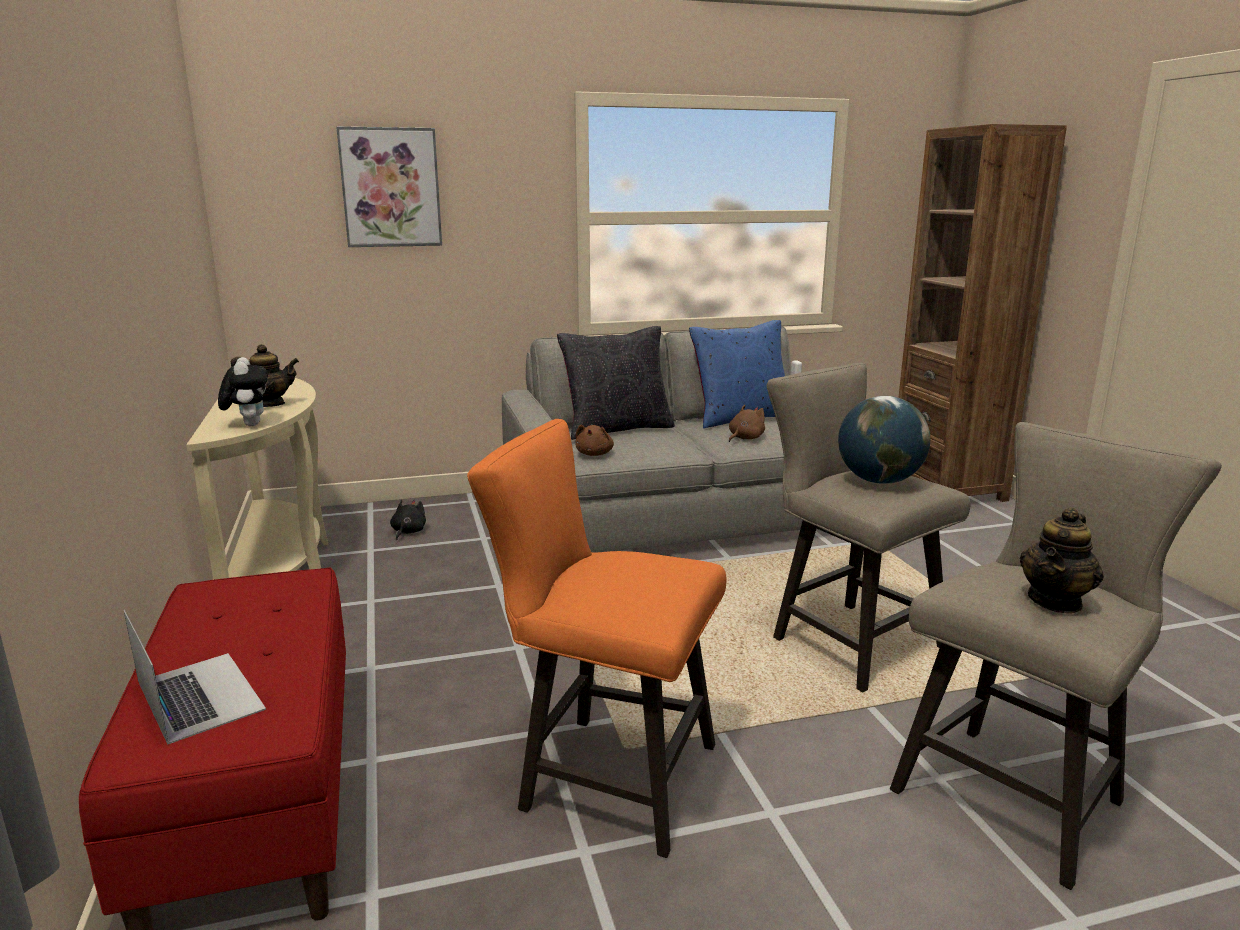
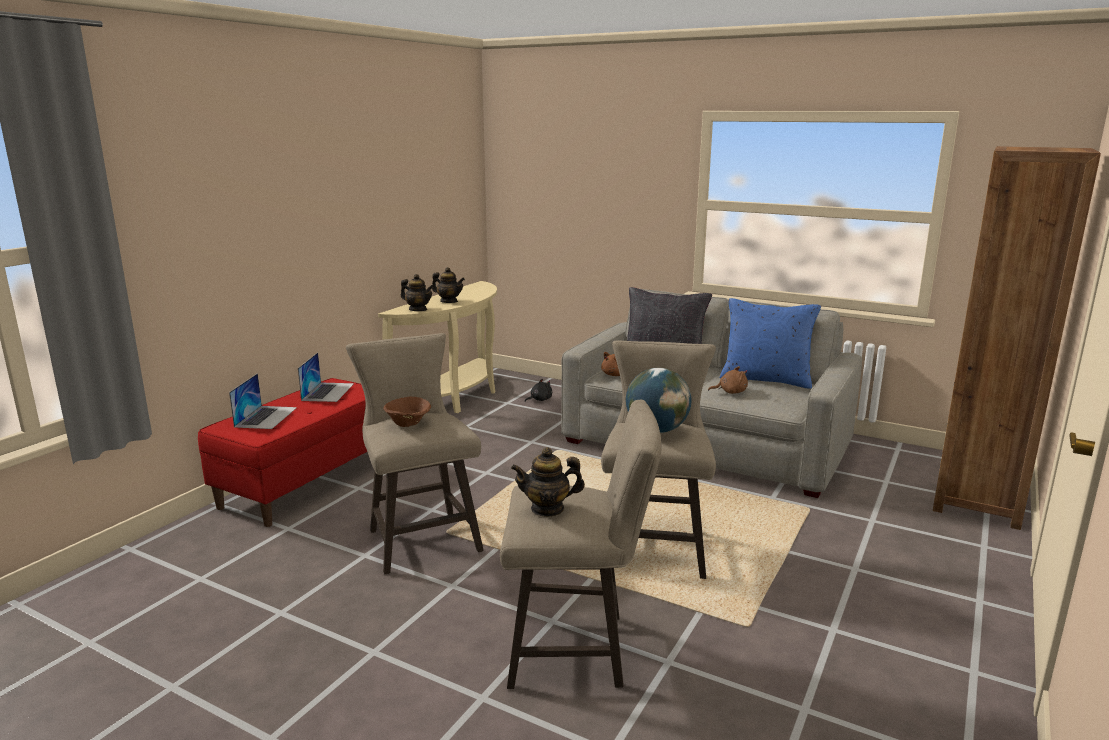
camera: 45 degrees right, 0 degrees up
(229, 607) = (328, 392): none -> laptop
(249, 424) = (418, 310): plush toy -> teapot
(390, 188) = (578, 175): picture -> none
(605, 775) = (420, 537): orange stool -> beige stool
(625, 579) = (409, 423): none -> brown bowl

